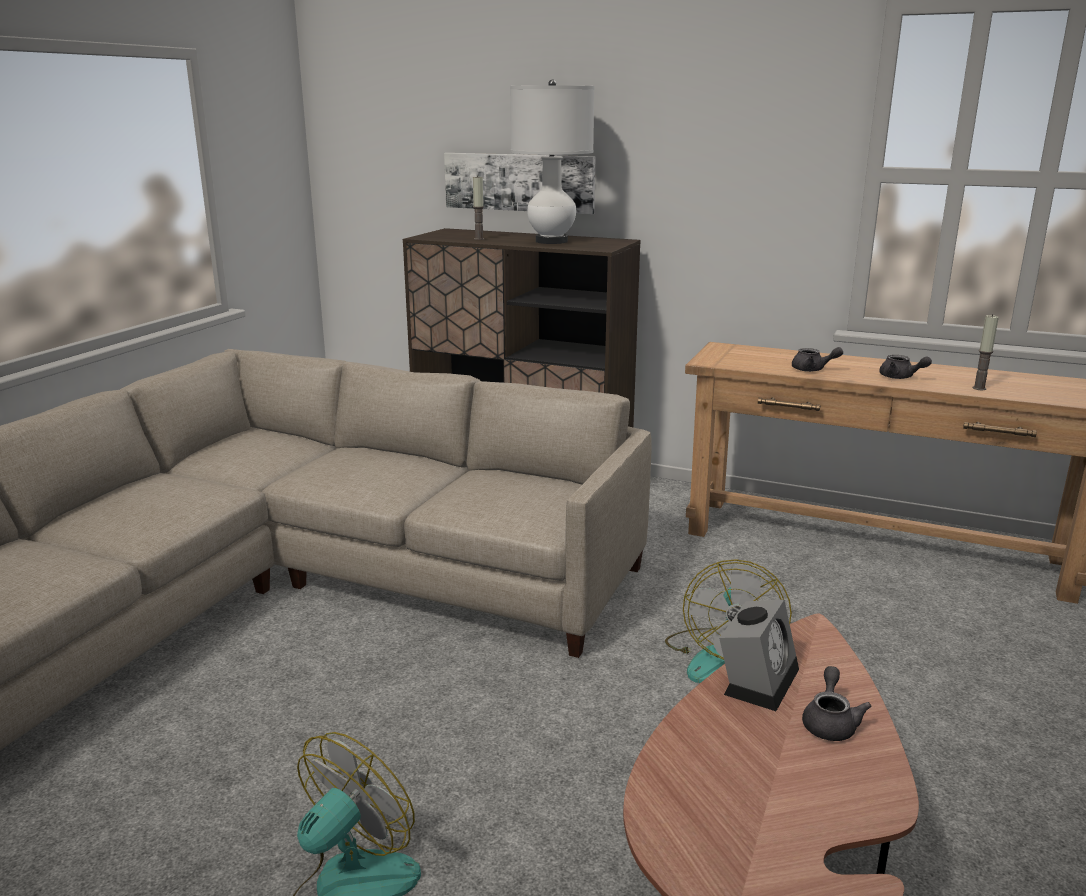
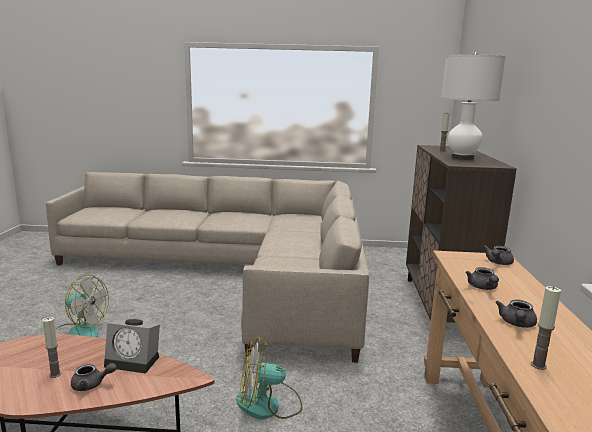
camera: 70 degrees right, 5 degrees down
(519, 182) = (494, 121): picture -> none
(739, 351) = (497, 263): none -> grey teapot
(794, 766) = (55, 374): none -> candle

